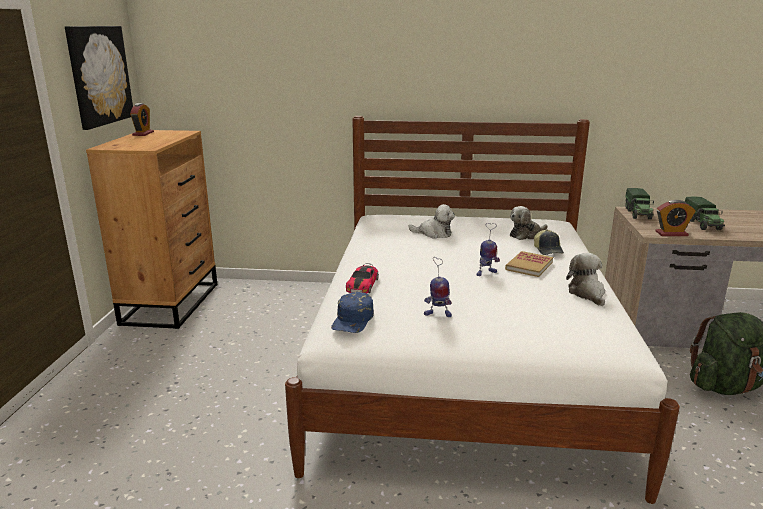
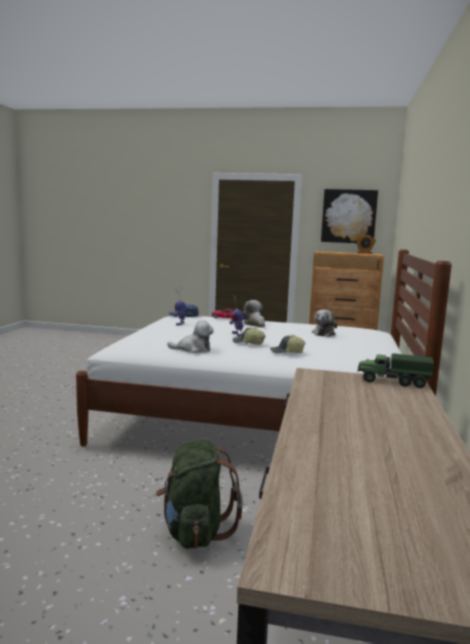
camera: 95 degrees right, 10 degrees down
(526, 235) = (329, 352): plush toy -> plush toy (255, 324)
(529, 266) = (248, 343): book -> cap
(671, 233) = (308, 379): alarm clock -> none
(702, 224) = (356, 401): toy truck -> none

